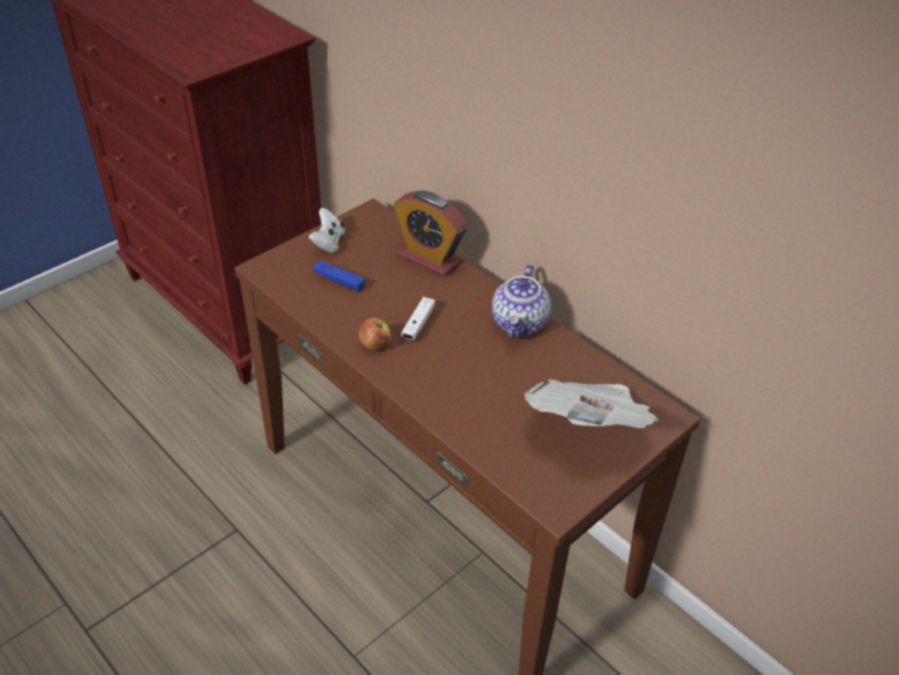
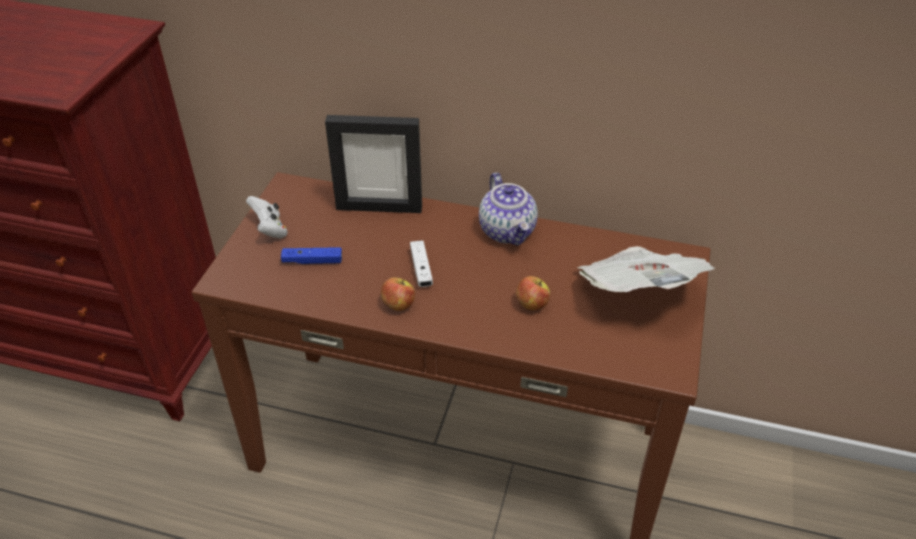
camera: 30 degrees left, 0 degrees up
(429, 258) = (379, 206): alarm clock -> picture frame
(484, 393) = (531, 304): none -> apple

